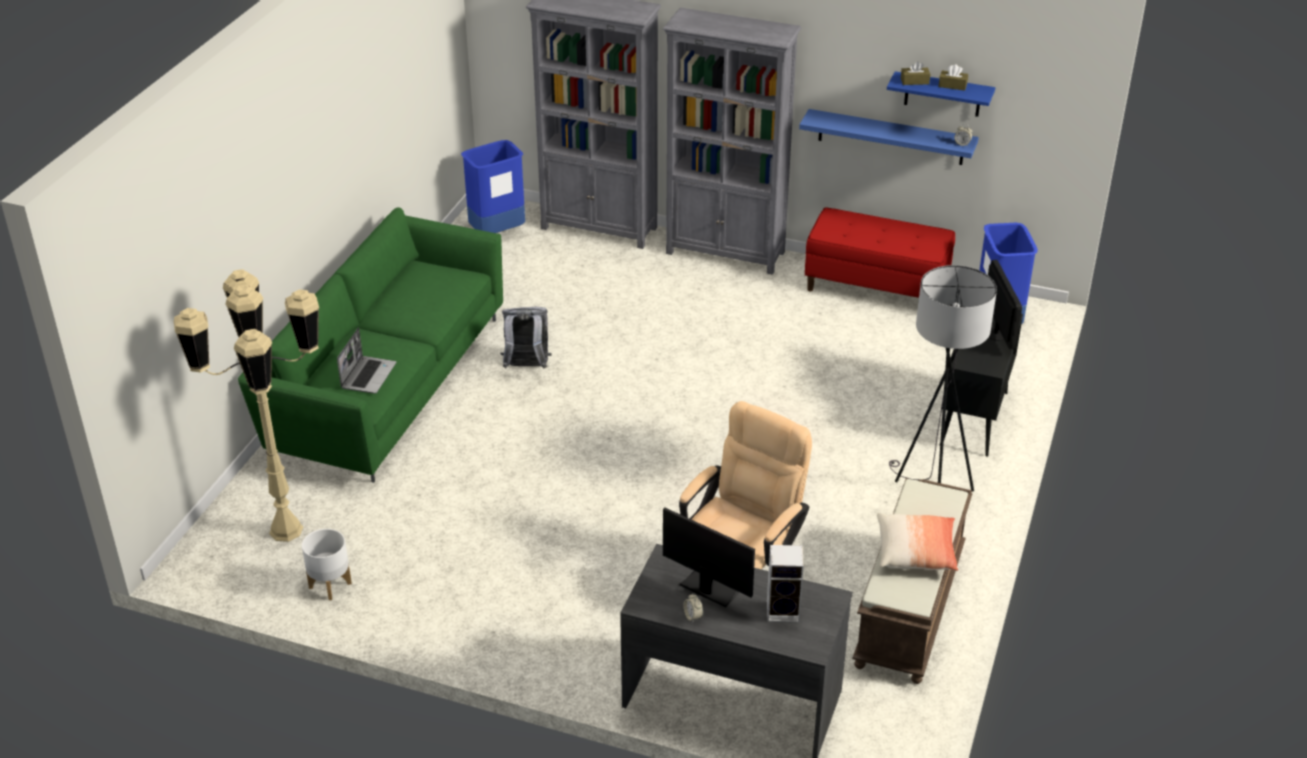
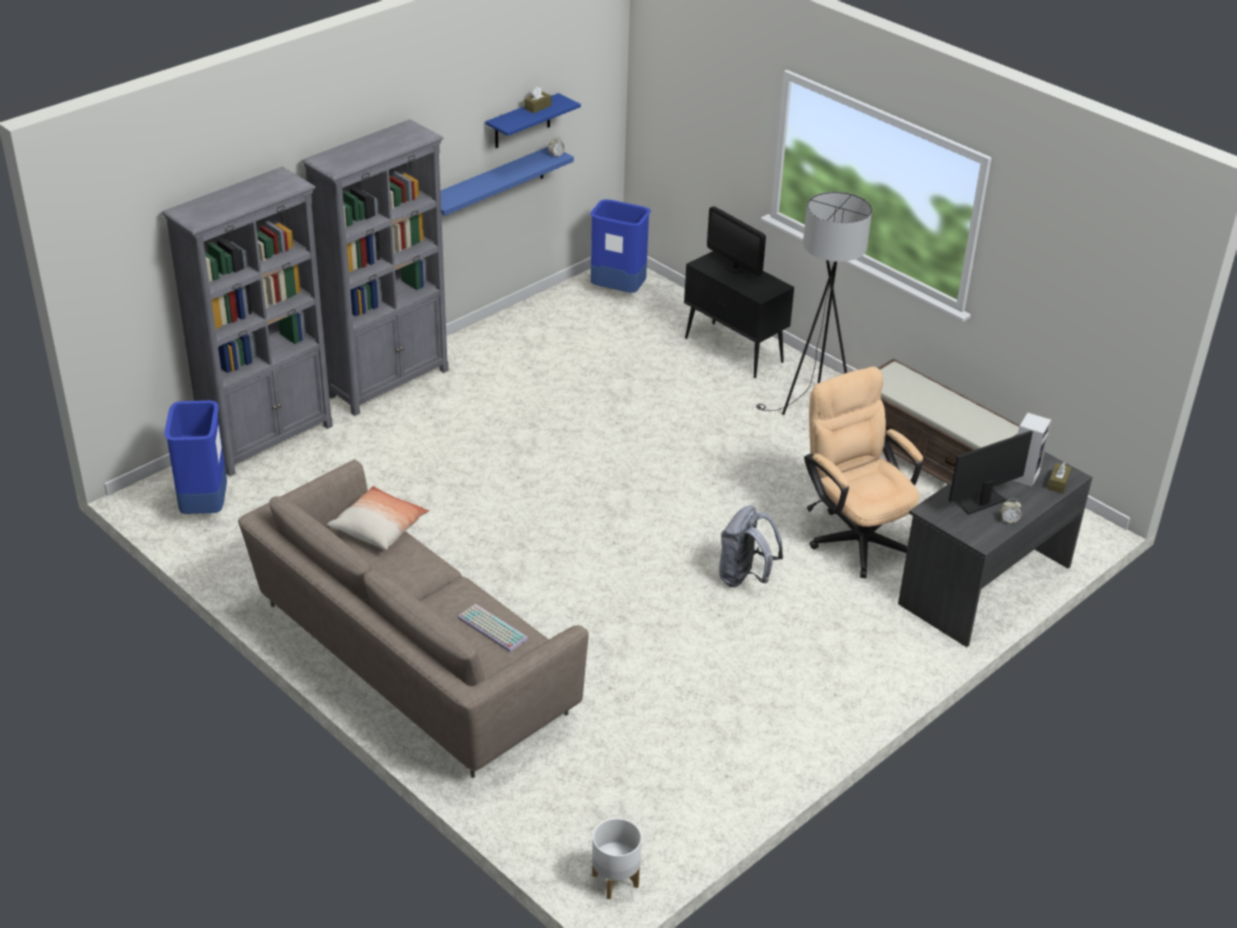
camera: 65 degrees left, 0 degrees up
(287, 530) = (602, 797): beige floor lamp -> none
(329, 585) = (706, 786): white planter -> white planter (615, 881)
(368, 375) = (491, 629): laptop -> keyboard
(386, 384) = (410, 661): green sofa -> beige sofa
(526, 367) = (463, 558): grey backpack -> grey backpack (745, 578)
(876, 287) = (520, 327): red bench -> none
(914, 81) = (513, 119): brown tissue box -> brown tissue box (1058, 483)
(916, 552) = (950, 408): pillow -> pillow (379, 528)
(996, 333) = (735, 268): monitor -> monitor turned 150 degrees counterclockwise

